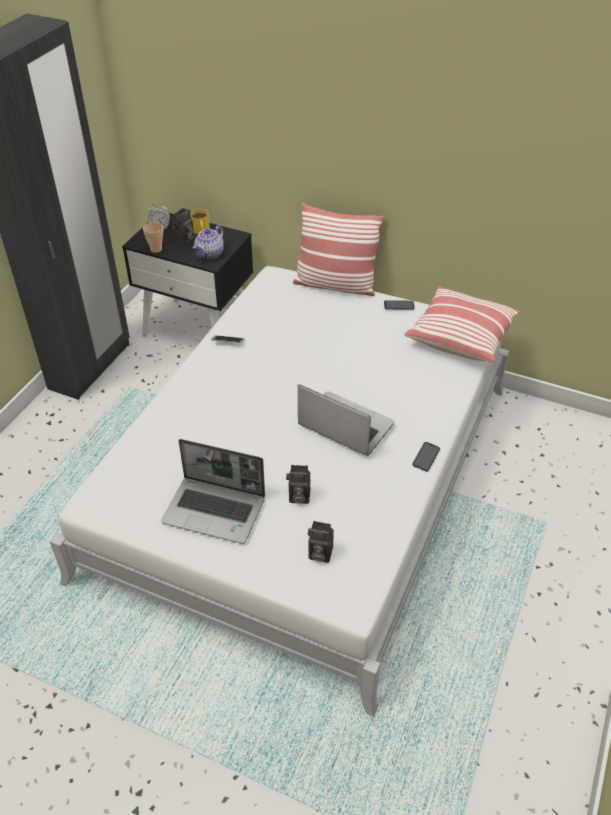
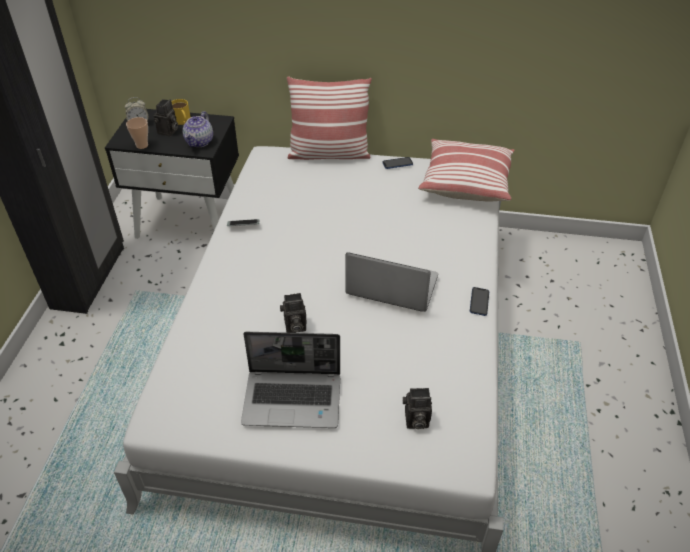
camera: 15 degrees left, 0 degrees up
(298, 497) = (372, 367): camera -> camera (294, 326)

